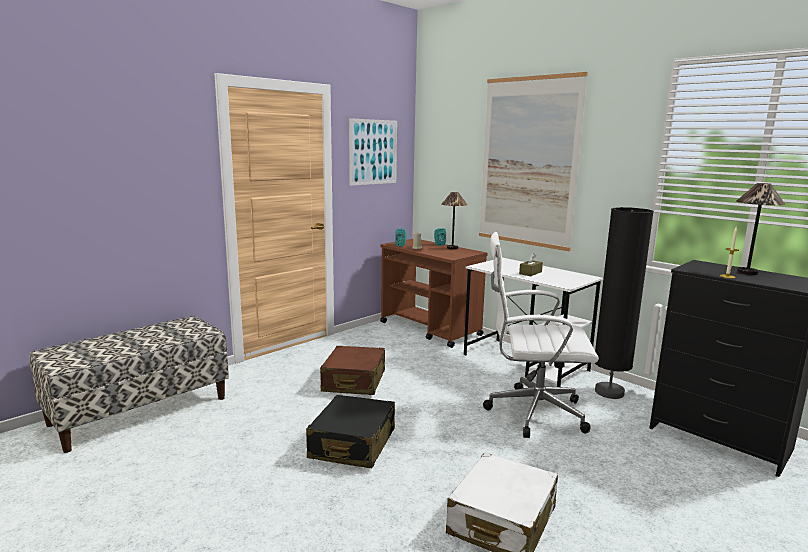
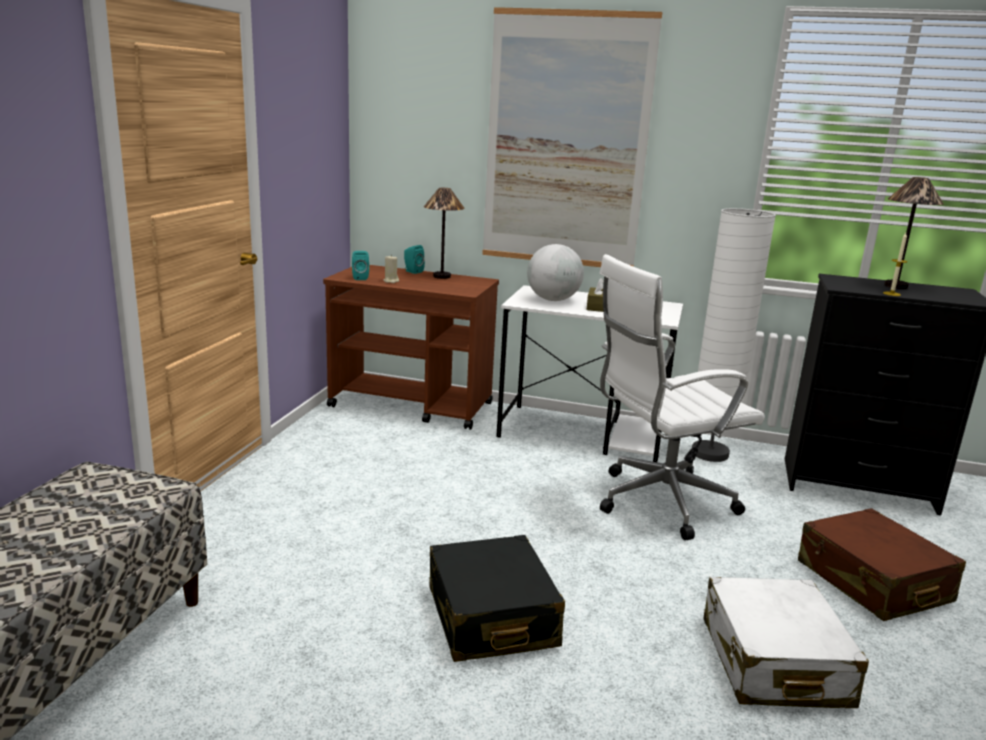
camera: 30 degrees left, 5 degrees up
(354, 381) = (388, 515): brown suitcase -> brown suitcase (872, 582)
(373, 152) = (305, 121): picture -> none
(506, 266) = (553, 300): none -> globe
(609, 392) = (709, 453): black floor lamp -> white floor lamp

